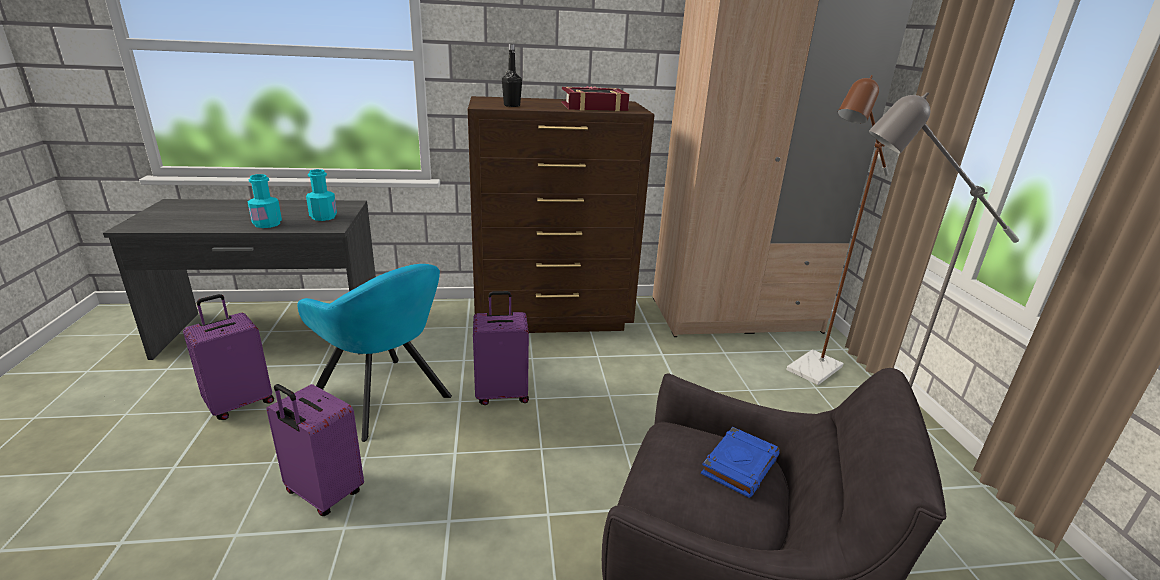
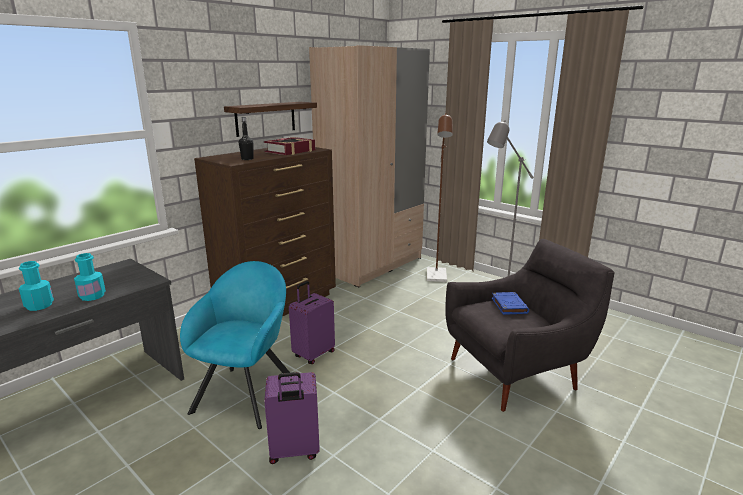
camera: 40 degrees left, 5 degrees down
(240, 403) = (141, 450): purple suitcase -> none
(323, 217) = (127, 277): turquoise bottle -> turquoise bottle (39, 305)
(385, 399) = (247, 392): turquoise armchair -> turquoise armchair turned 75 degrees counterclockwise
(594, 57) = (265, 118): none -> shelf

